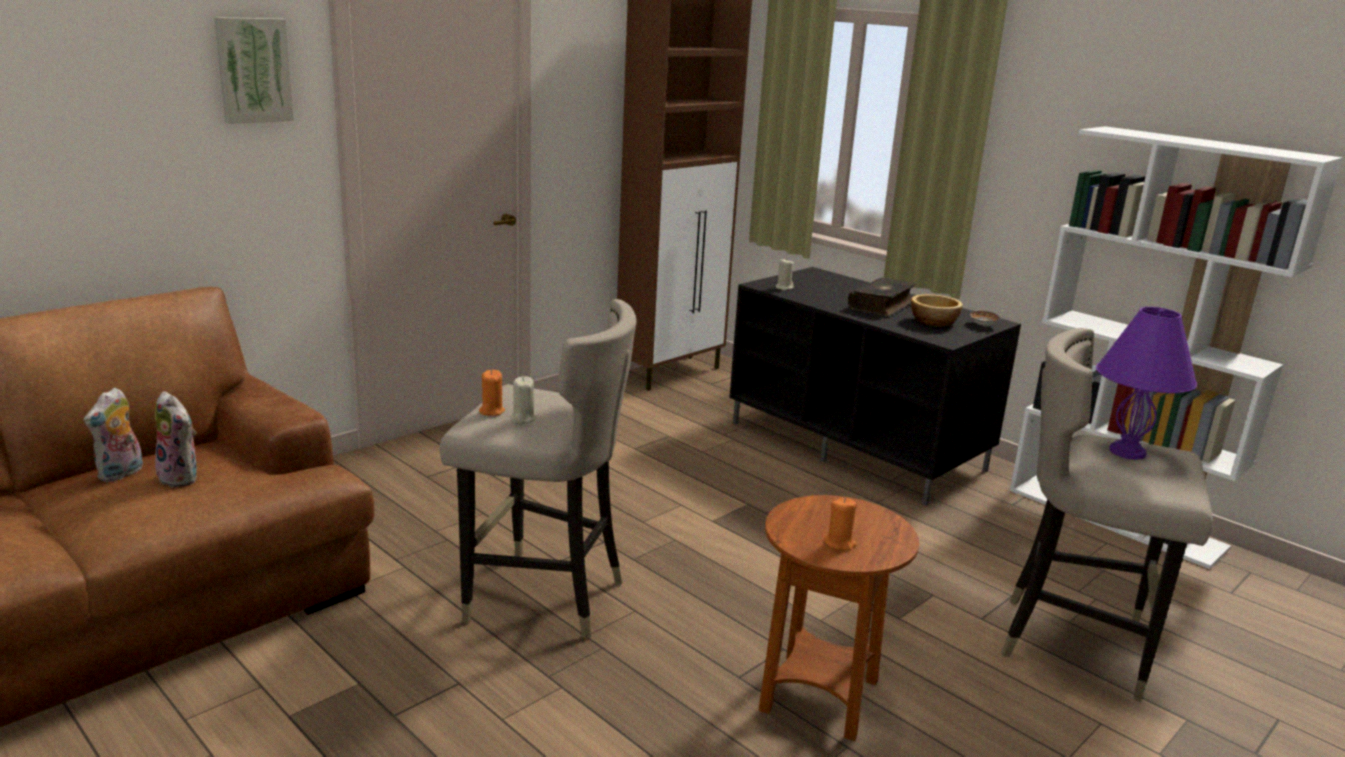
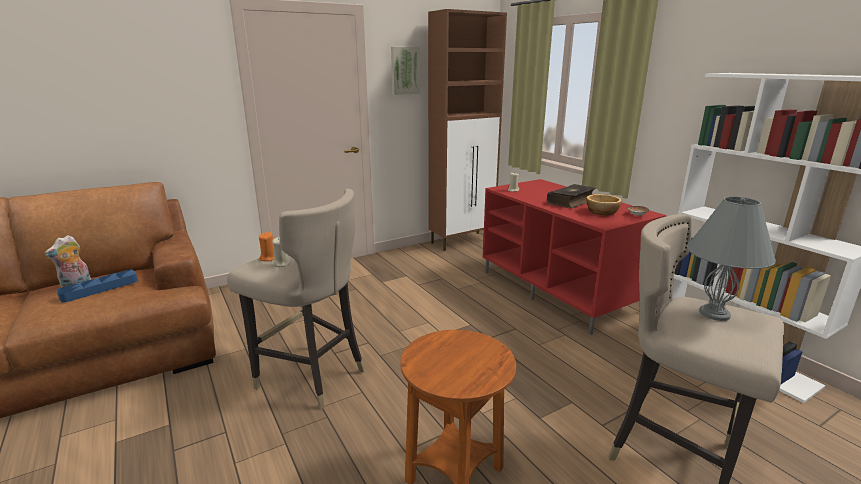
camera: 15 degrees right, 0 degrees up
(182, 477) = (99, 289): plush toy -> blue tray
(253, 70) = (186, 60): picture -> picture (405, 70)
(839, 543) = (449, 371): orange candle -> none
(858, 446) = (559, 291): black tv stand -> red tv stand
(1127, 452) = (714, 314): purple table lamp -> grey table lamp

